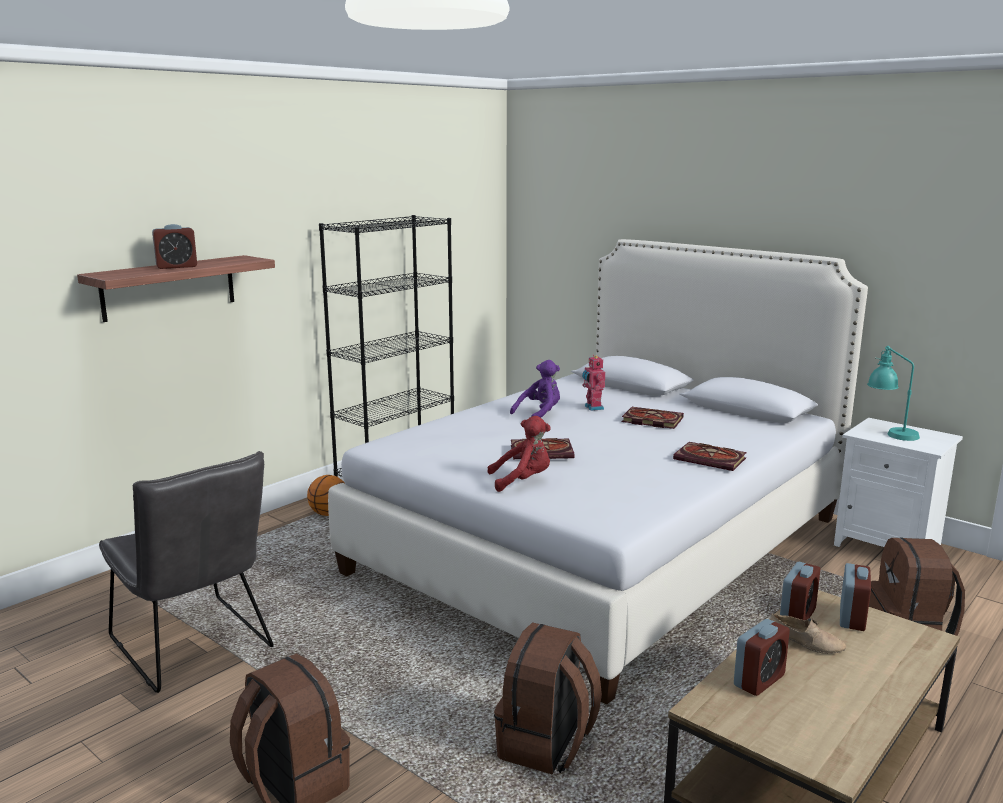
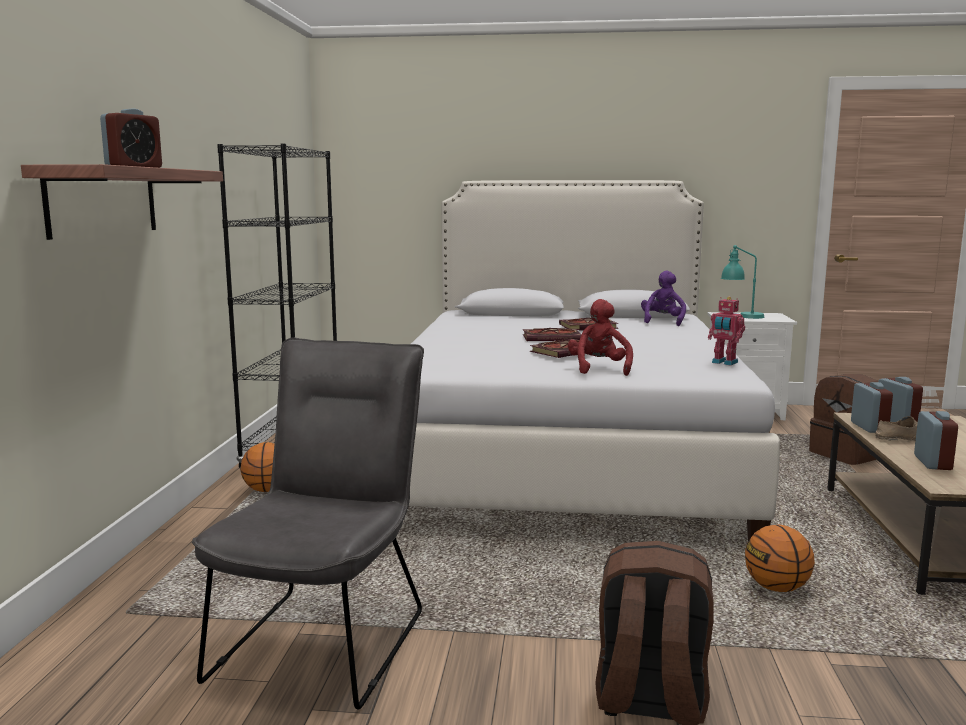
camera: 35 degrees left, 5 degrees down
(195, 647) = (327, 637): grey chair -> grey chair turned 90 degrees counterclockwise
(522, 481) = (599, 369): red plush toy -> red plush toy turned 45 degrees counterclockwise
(540, 414) = (493, 334): purple plush toy -> purple plush toy (662, 322)
(546, 746) = (777, 588): brown backpack -> basketball
(592, 407) = (522, 326): toy robot -> toy robot (724, 363)
(712, 459) = (690, 339): book -> book (553, 338)

